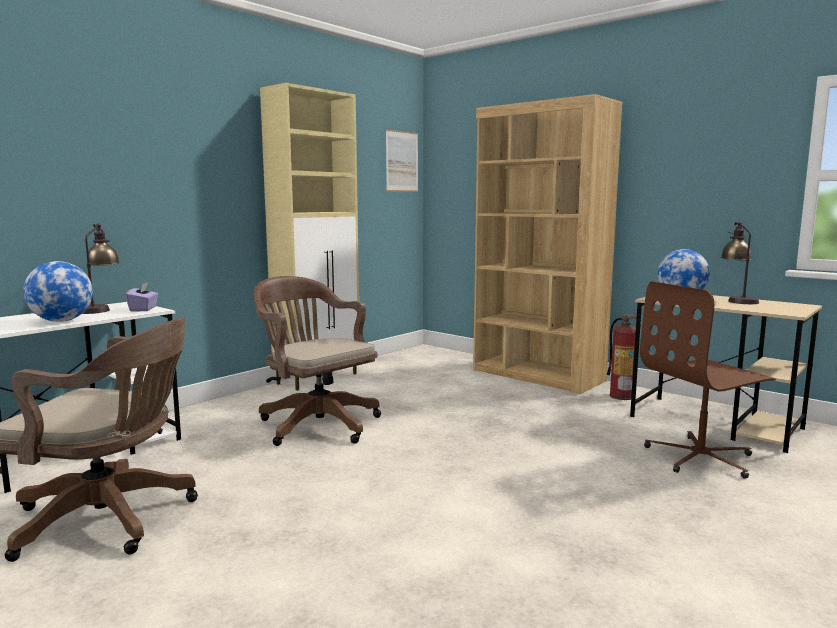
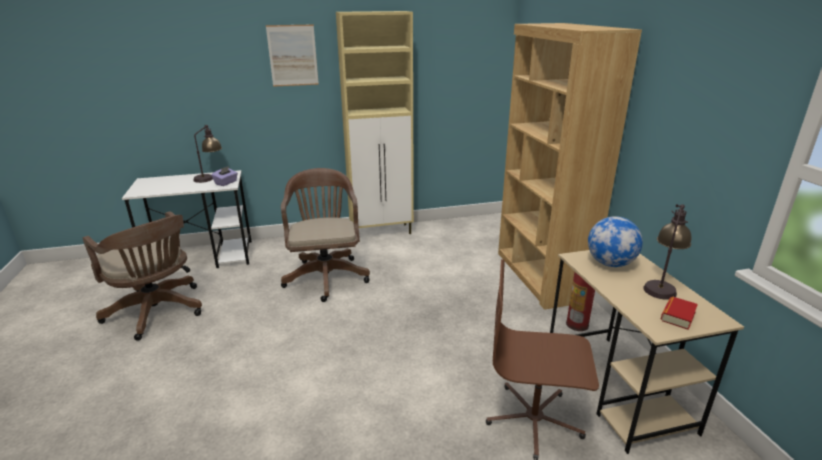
camera: 35 degrees right, 15 degrees up
(62, 321) = (173, 188): globe -> none
(402, 161) = (487, 58): picture -> picture (293, 55)
(783, 307) = (678, 316): none -> book

